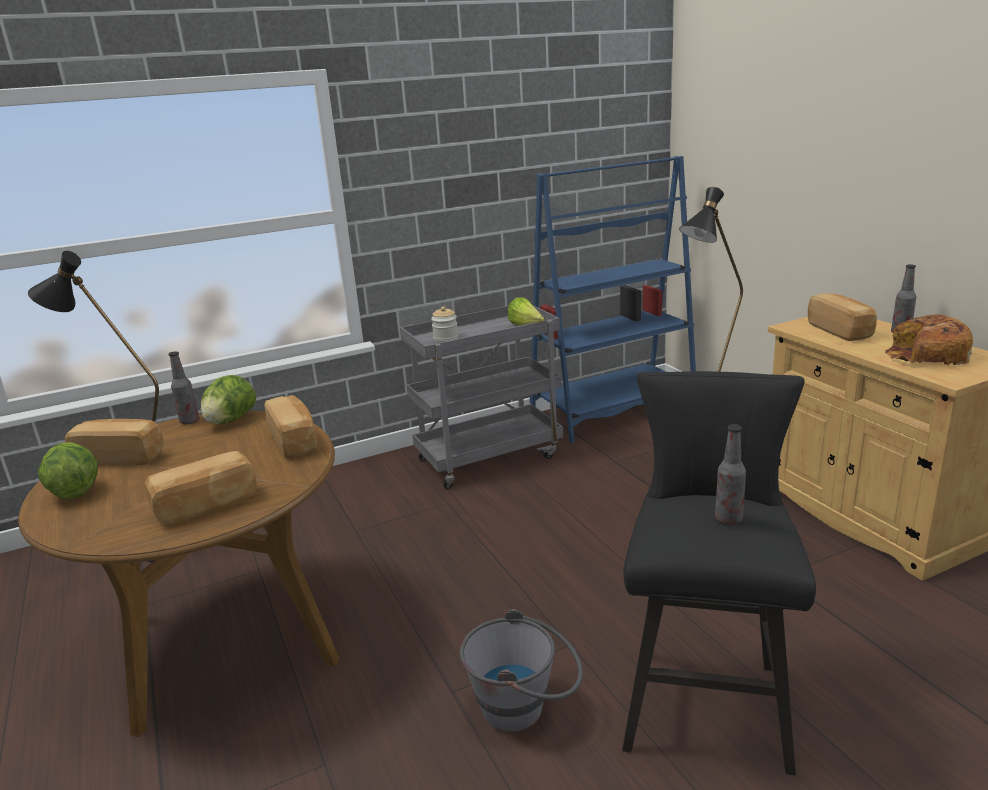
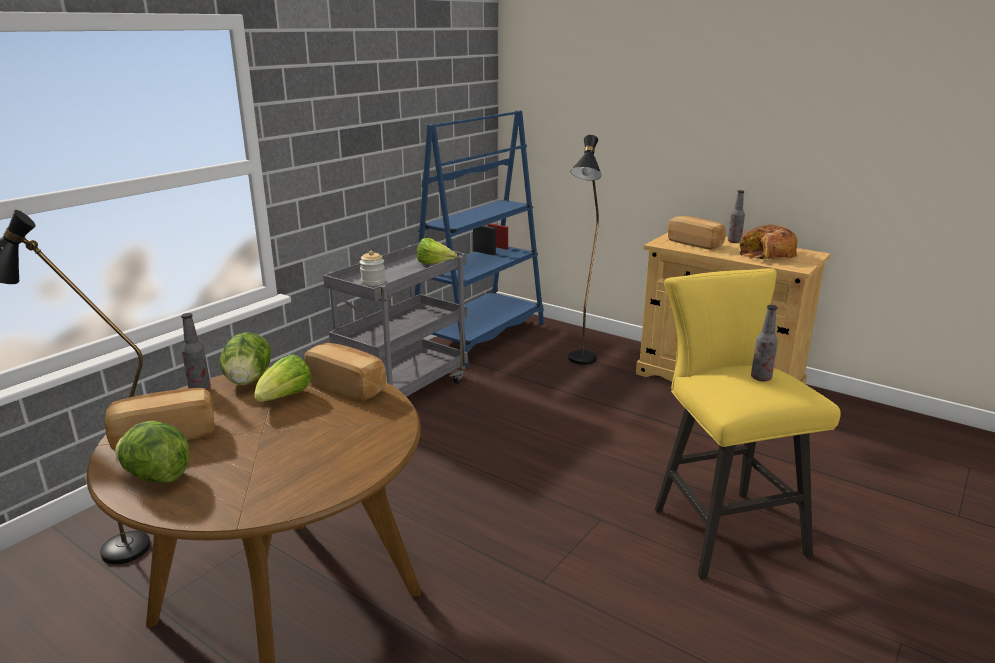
camera: 30 degrees left, 0 degrees up
(207, 506) = (337, 456): bread -> none
(235, 443) = (284, 398): none -> lettuce
(525, 708) = (609, 574): grey bucket -> none
(705, 697) = (721, 526): black stool -> yellow stool

